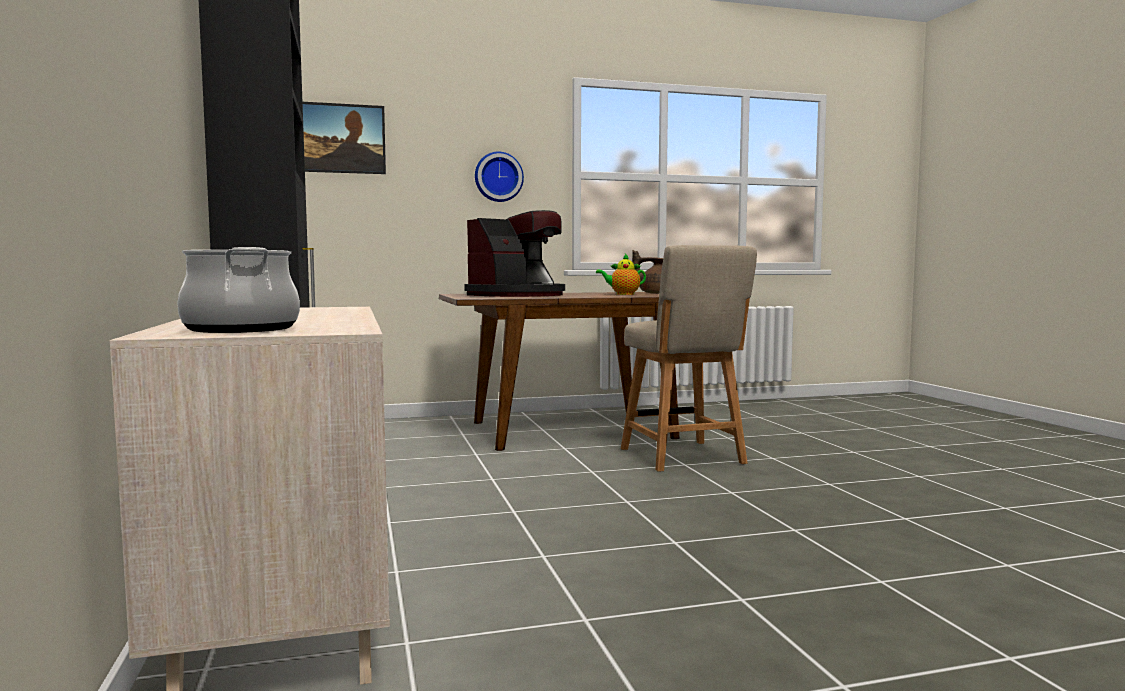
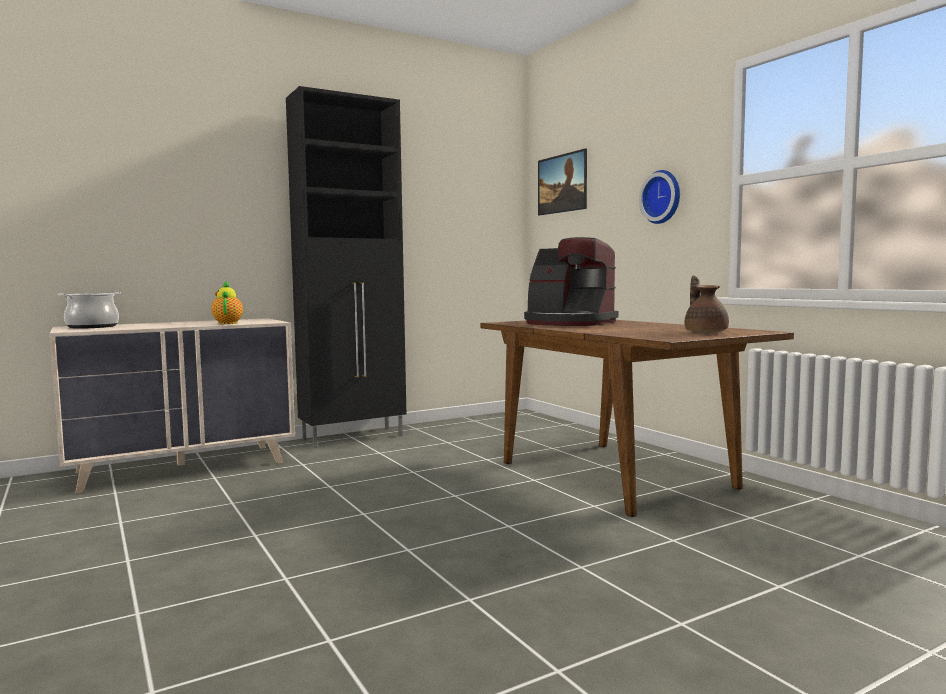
camera: 75 degrees right, 0 degrees up
(623, 294) = (654, 330): teapot -> teapot (228, 323)
(684, 457) = (539, 524): beige chair -> none

